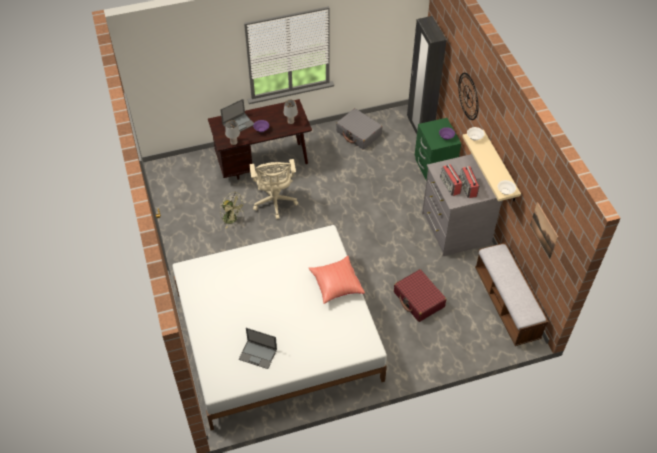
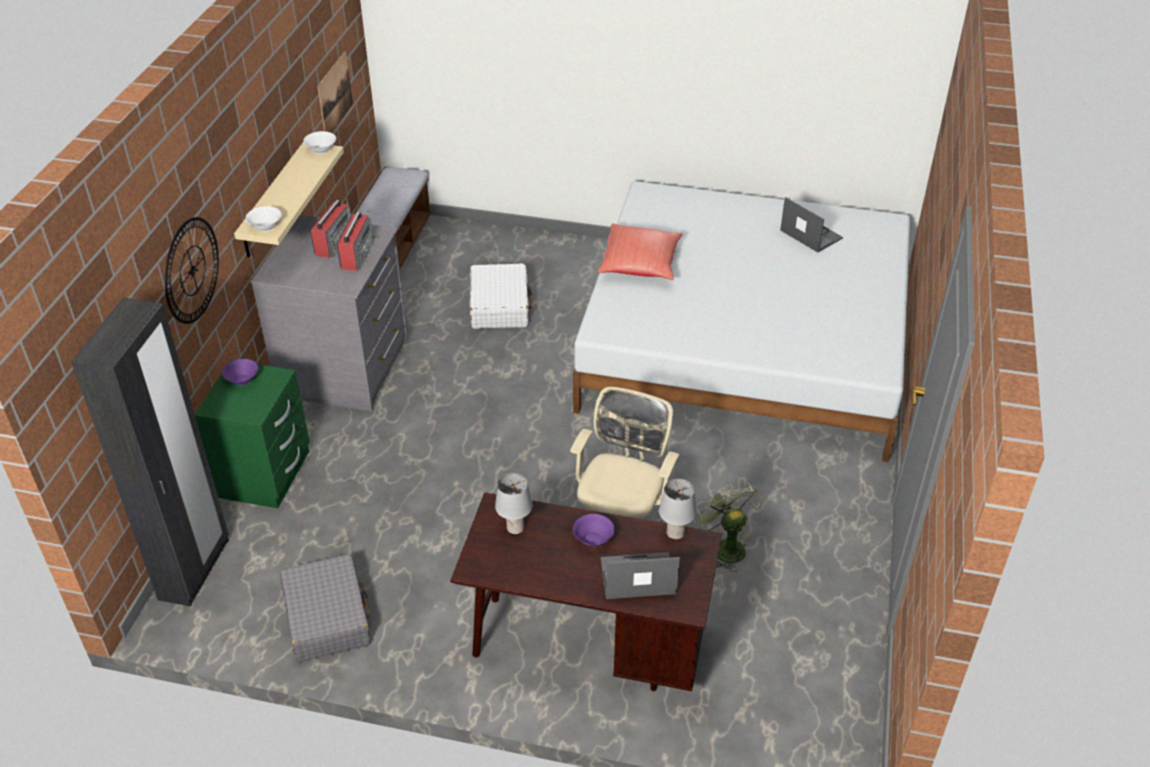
camera: 150 degrees left, 10 degrees down
(419, 300) = (500, 306): red suitcase -> white suitcase

